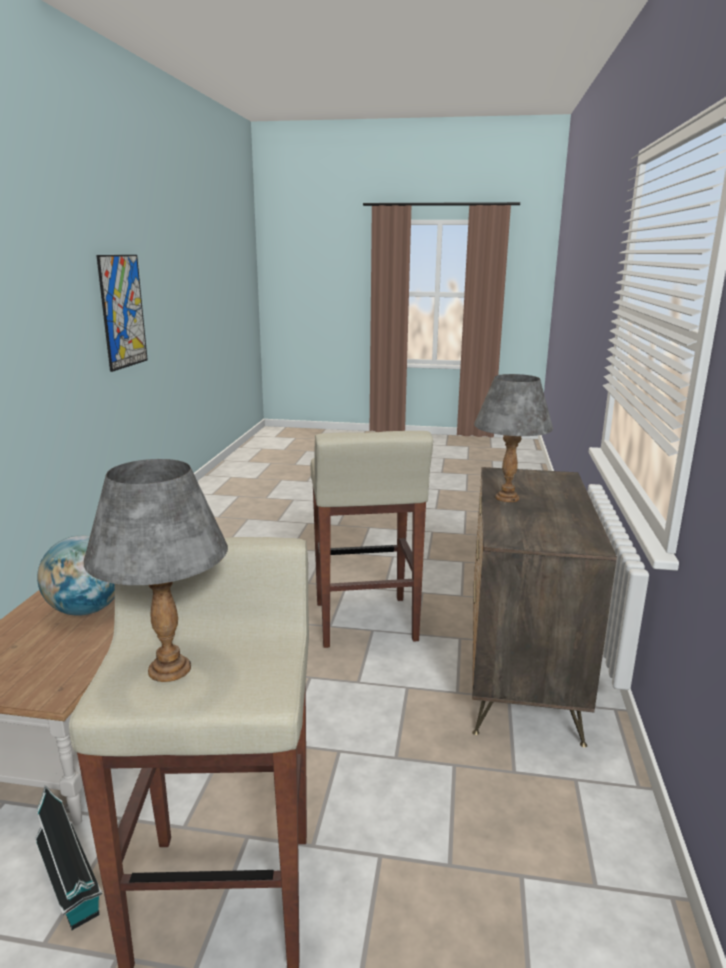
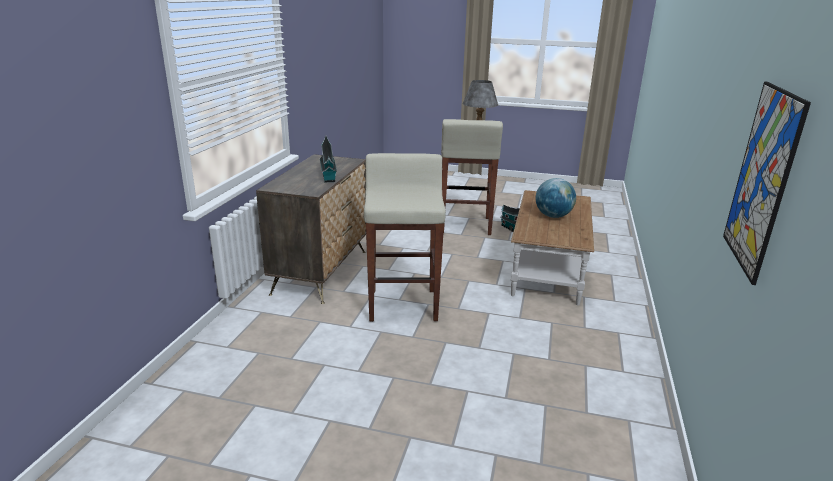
camera: 175 degrees left, 5 degrees up
(507, 498) = (328, 176): grey table lamp -> toy house

